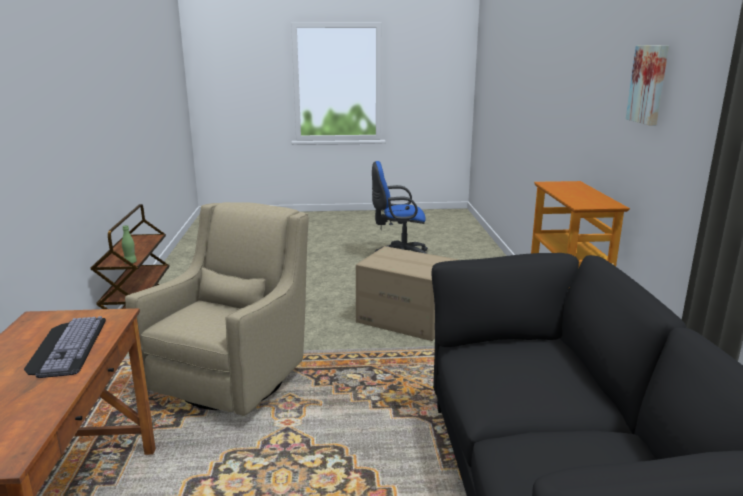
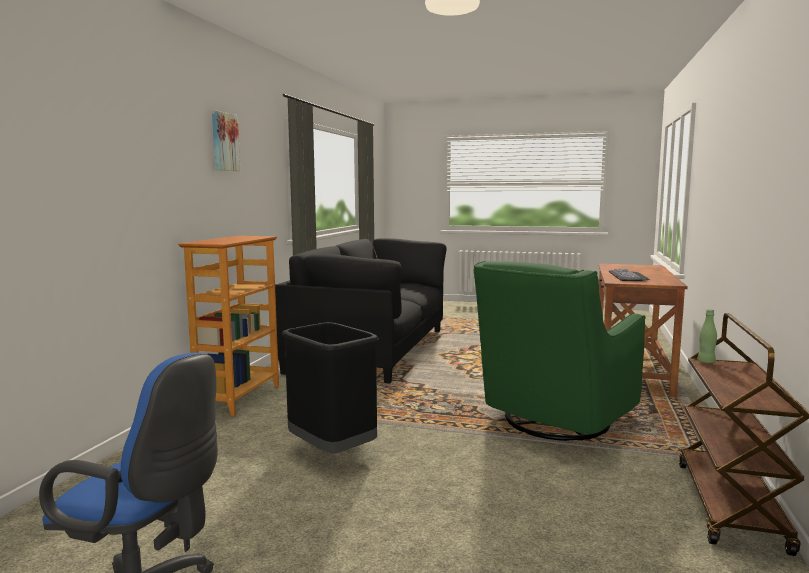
camera: 160 degrees left, 10 degrees down
(235, 378) = (553, 422): beige armchair -> green armchair
(406, 319) = (331, 451): cardboard box -> black trash can

